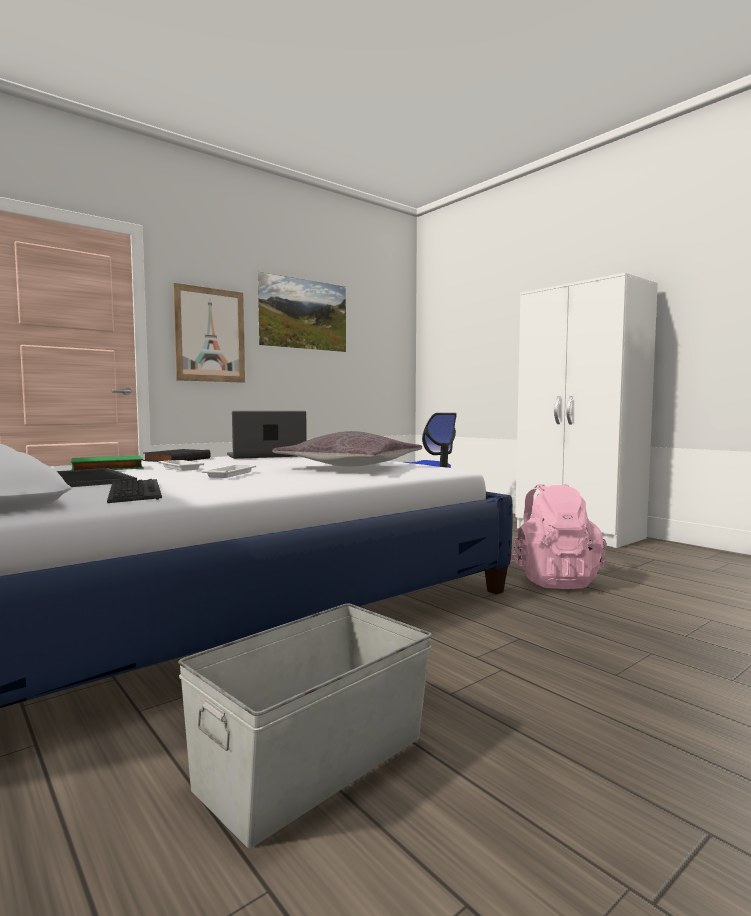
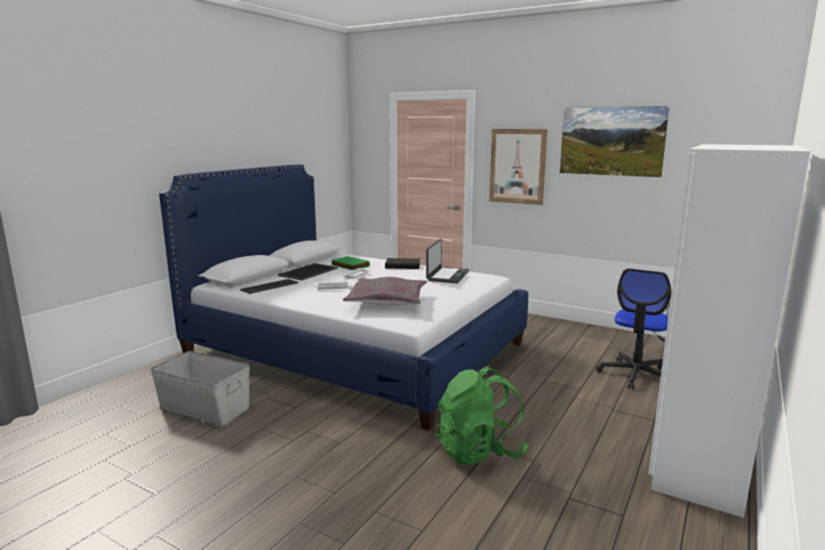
camera: 70 degrees right, 10 degrees up
(266, 456) = (447, 275): laptop -> laptop turned 60 degrees clockwise
(553, 580) = (479, 451): pink backpack -> green backpack

